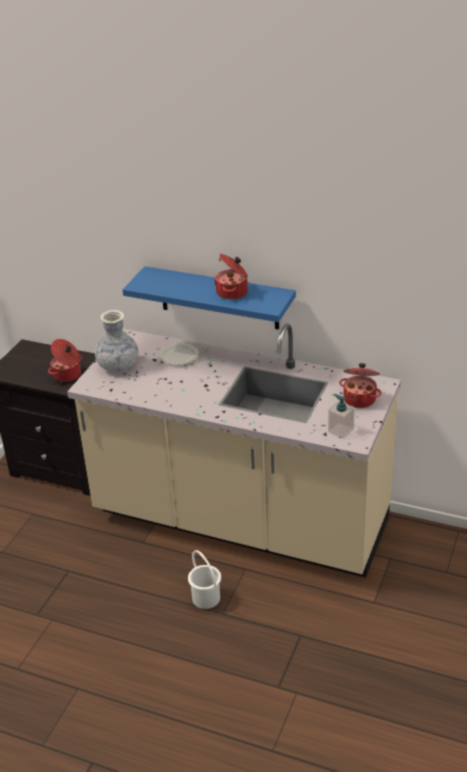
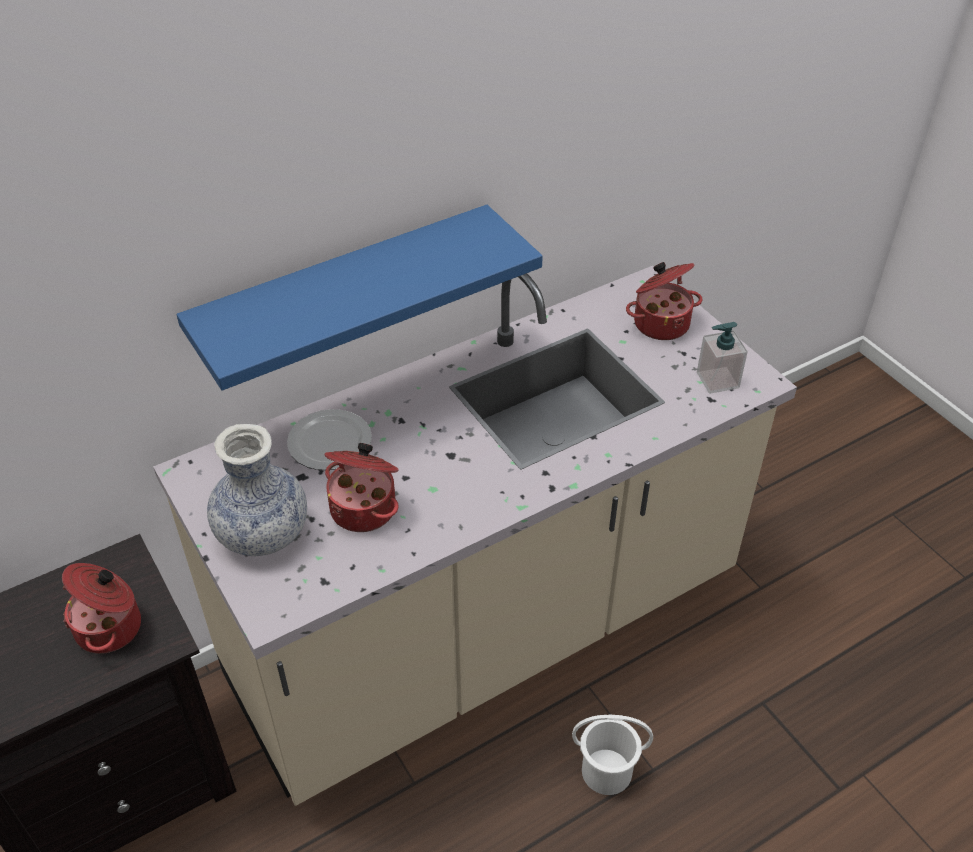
camera: 55 degrees left, 10 degrees up
(233, 292) = (412, 263): cooking pot -> cooking pot (365, 508)

